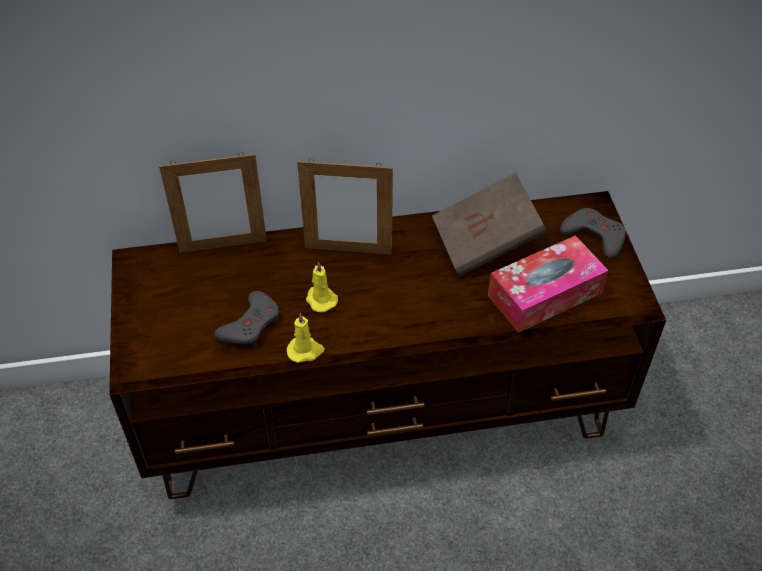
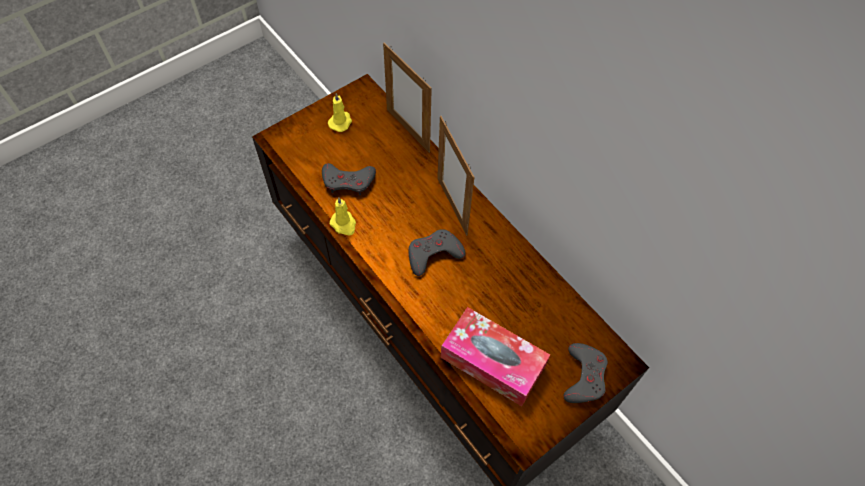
camera: 60 degrees right, 10 degrees up
(320, 299) = (395, 211): yellow candle -> yellow candle (341, 122)
(396, 289) = (433, 254): none -> grey game controller
(486, 242) = (521, 295): brown book -> none

